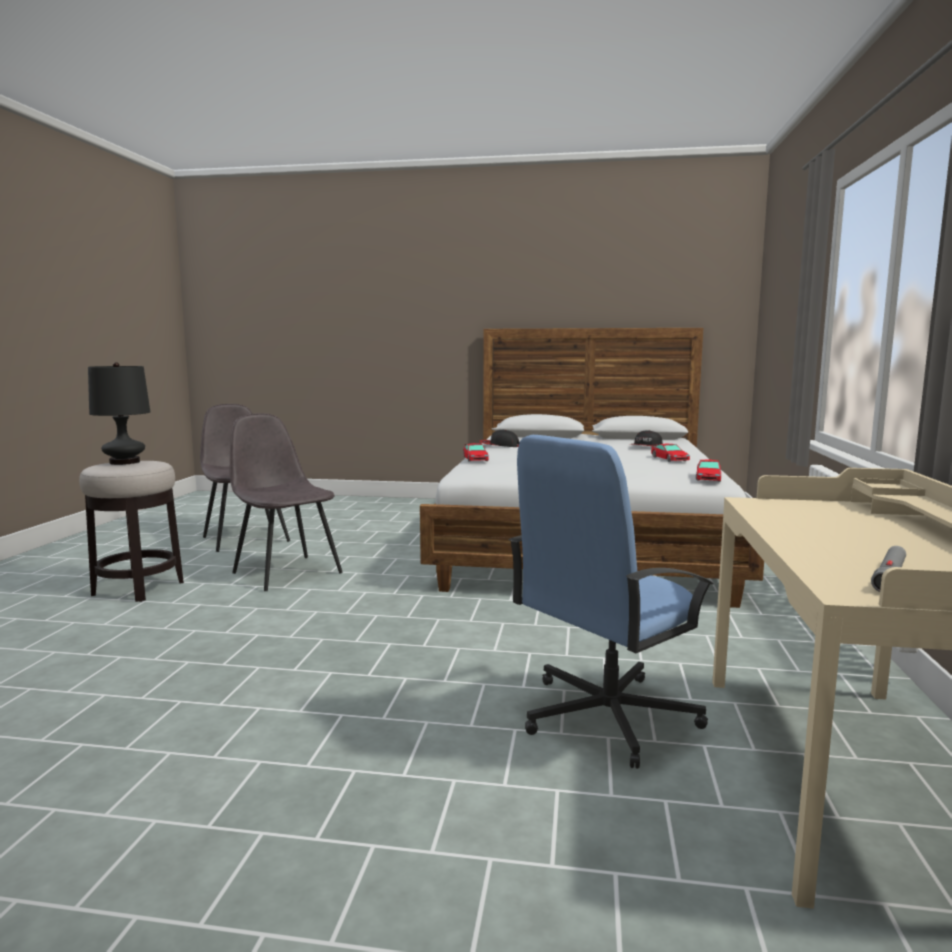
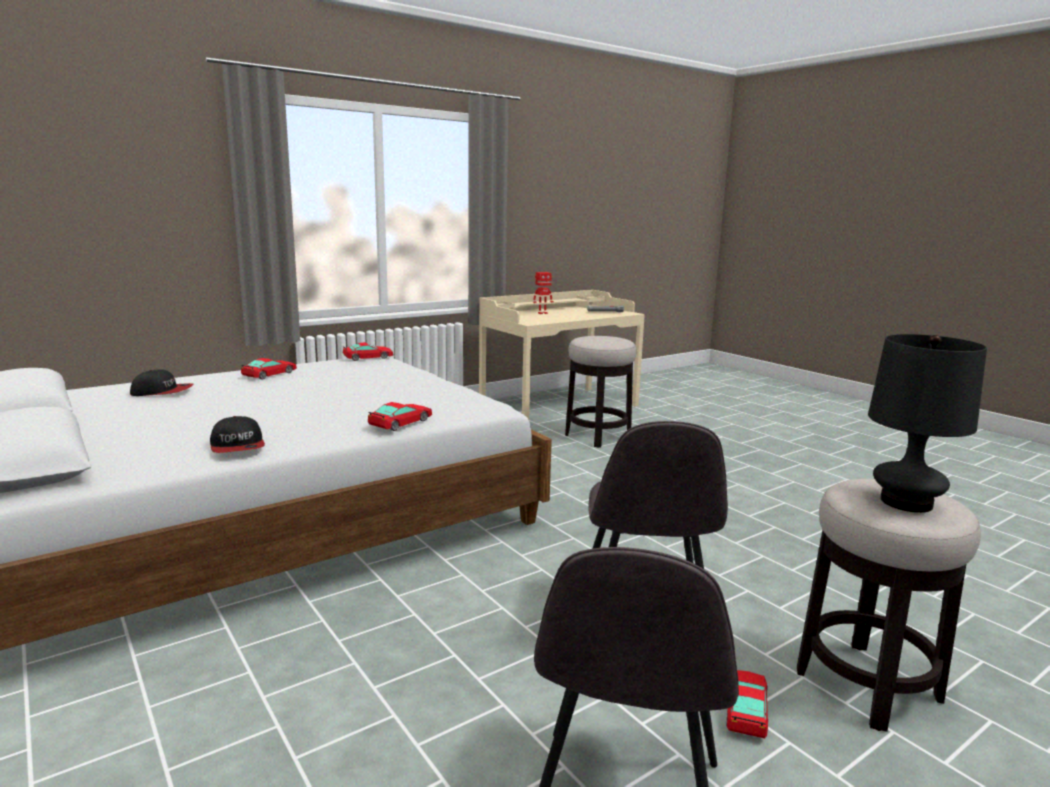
camera: 135 degrees left, 5 degrees up
(208, 565) = (747, 710): none -> toy car
(606, 716) = (598, 437): blue office chair -> stool
(887, 529) = (542, 313): none -> toy robot

